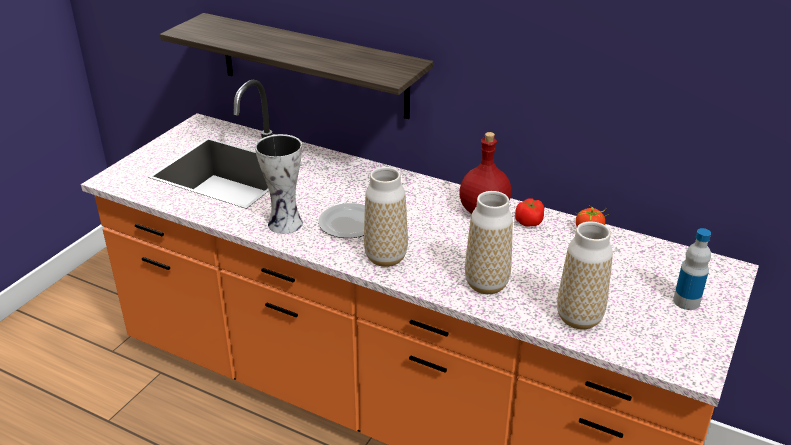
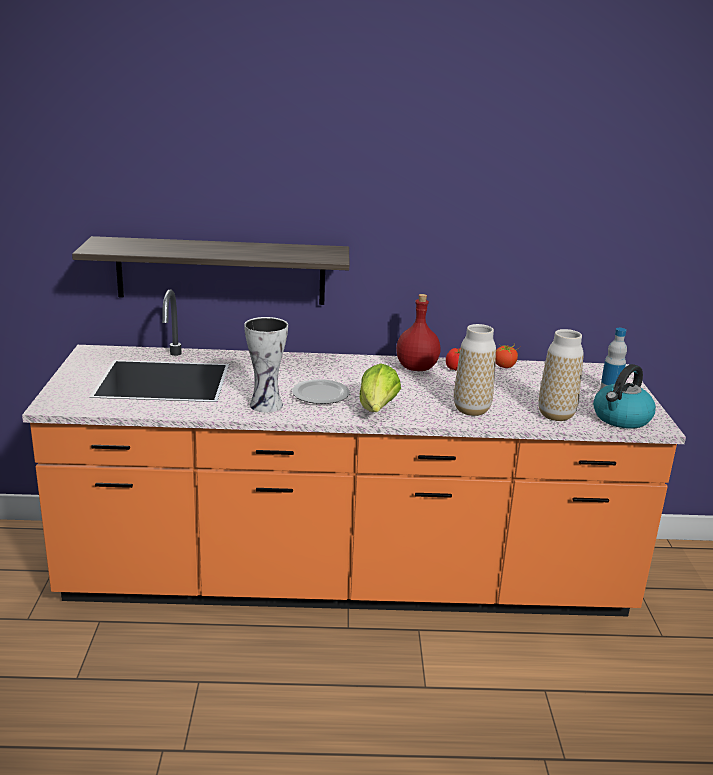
camera: 30 degrees left, 10 degrees down
(385, 257) = (377, 410): vase -> lettuce
(658, 346) = (621, 419): none -> kettle

